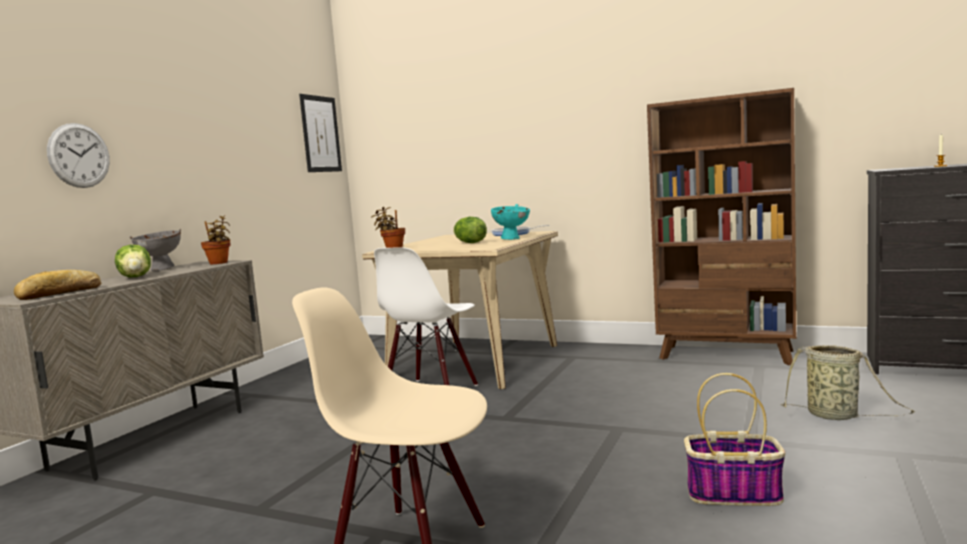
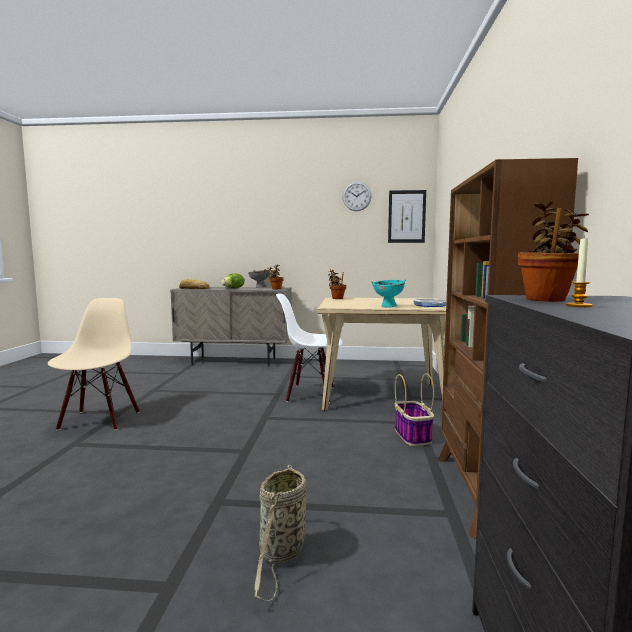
camera: 70 degrees right, 0 degrees up
(79, 155) = (236, 232): wall clock -> wall clock (356, 196)
(469, 243) = (365, 303): lettuce -> none
(734, 493) = (121, 494): basket -> basket (413, 436)
(906, 168) = (547, 299): none -> potted plant

